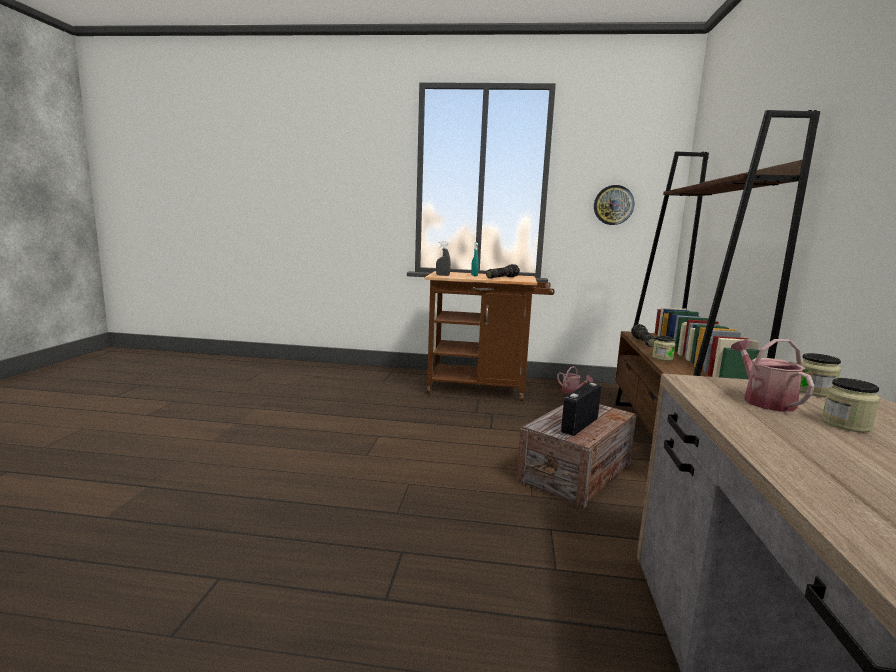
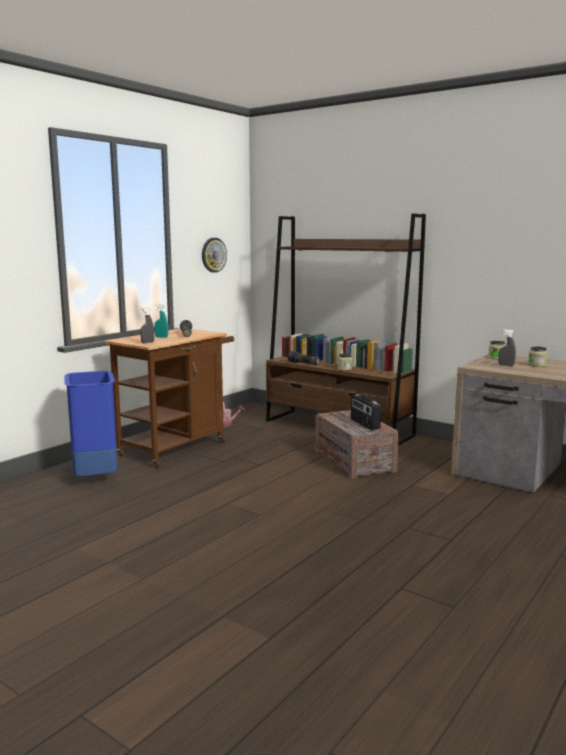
camera: 60 degrees left, 0 degrees up
(384, 382) = (95, 478): none -> blue trash can
(764, 400) = (506, 365): watering can -> grey spray bottle

